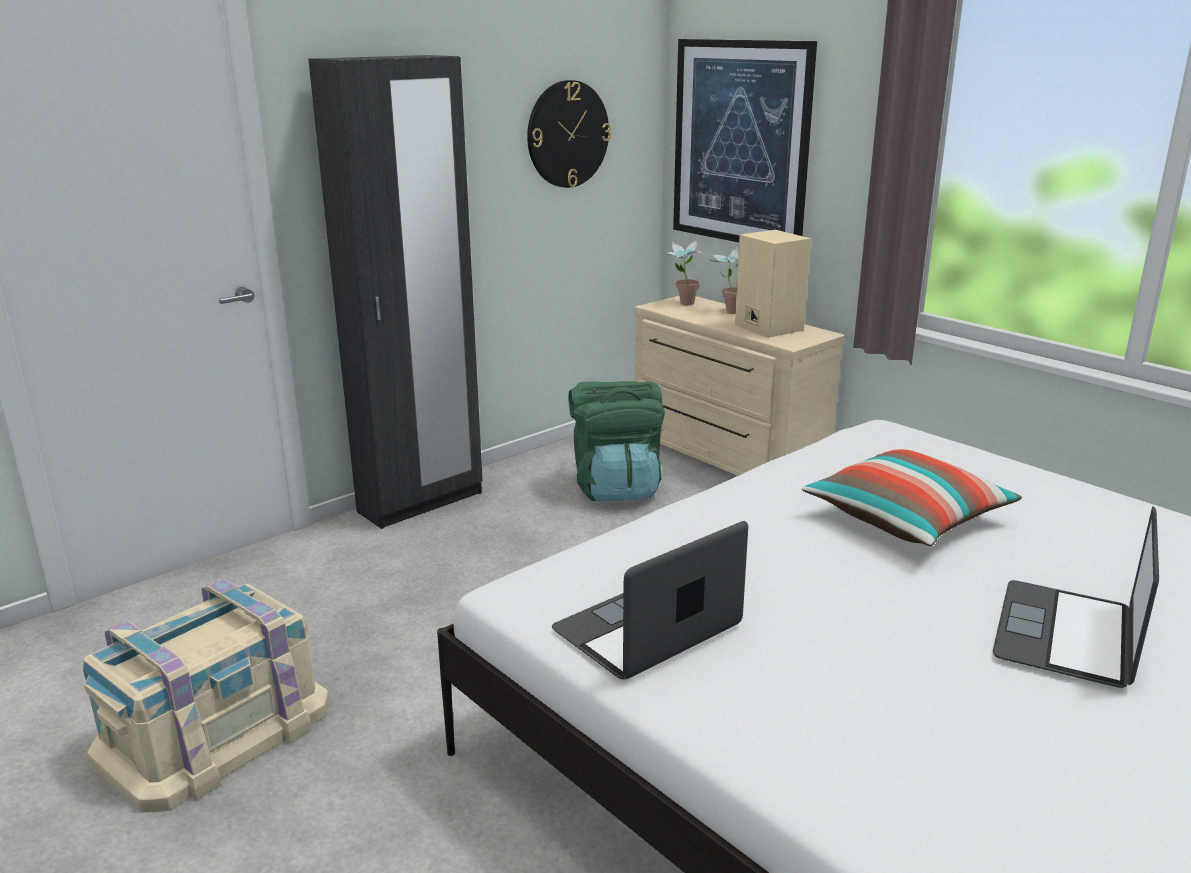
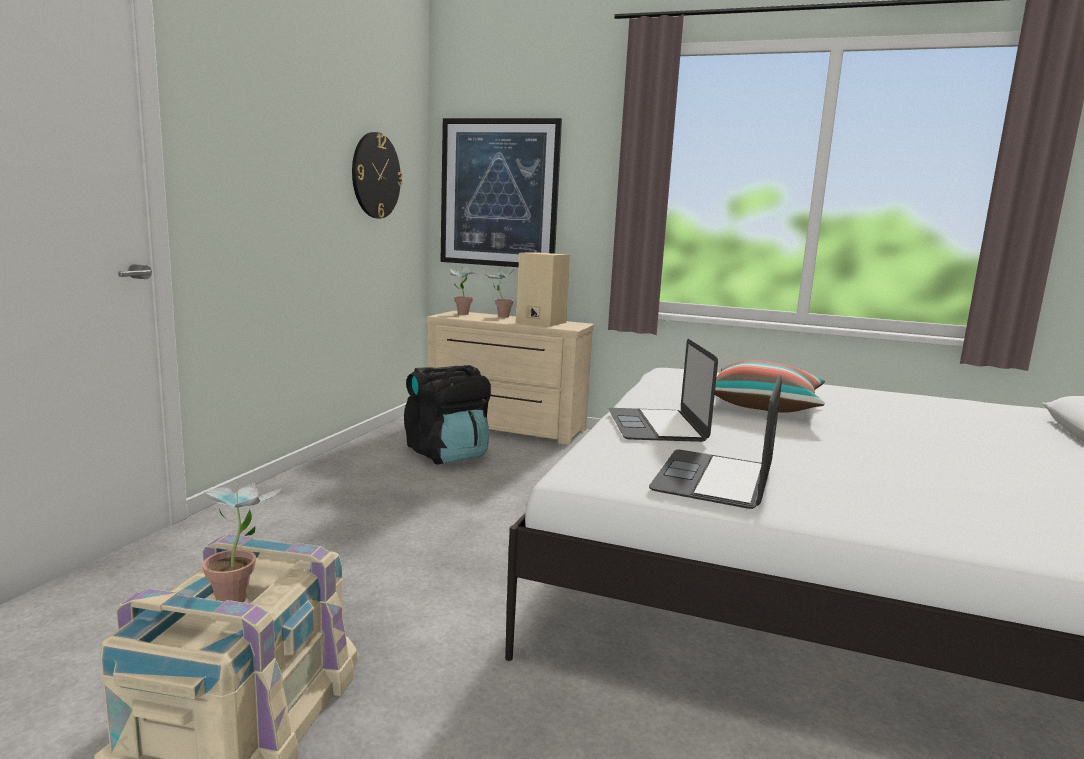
camera: 30 degrees left, 10 degrees down
(203, 639) = (241, 595): none -> potted plant
(421, 503) = (288, 486): black wardrobe -> none
(616, 488) = (447, 454): green backpack -> black backpack
(1066, 633) = (935, 441): laptop -> laptop (656, 425)

